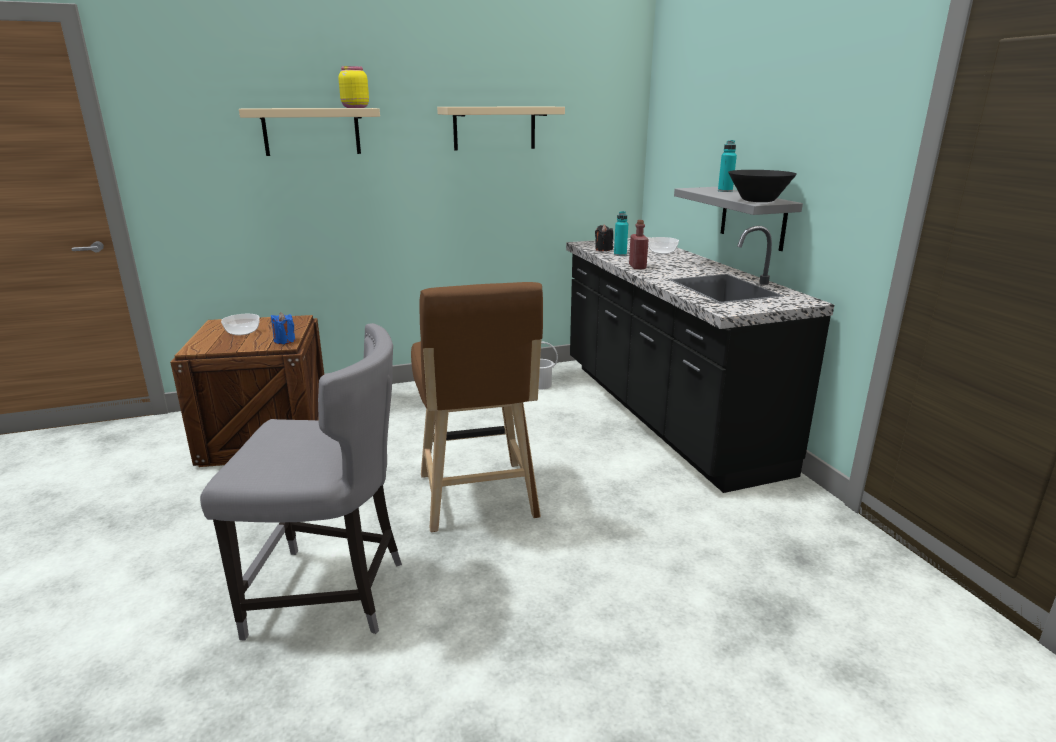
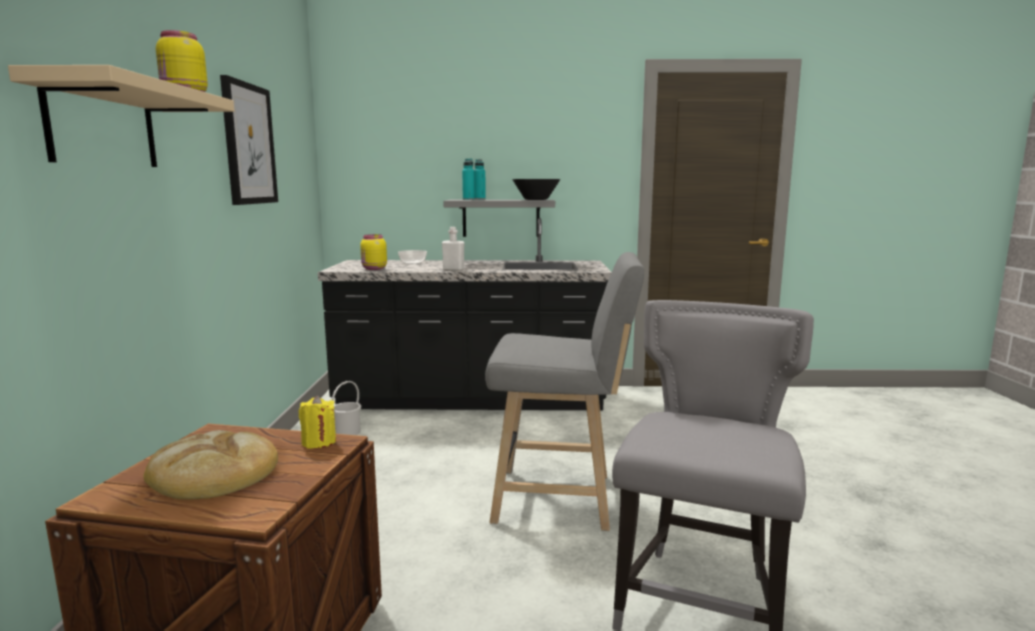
camera: 70 degrees left, 10 degrees down
(242, 332) = (214, 473): bowl -> bread
(284, 341) = (319, 442): blue candle -> yellow candle
(478, 500) = (561, 499): brown stool -> grey stool
(494, 128) = (249, 144): beige shelf -> picture
(603, 249) = (373, 269): black candle -> yellow jar
(620, 254) = (403, 268): turquoise bottle -> turquoise bottle (468, 199)
(637, 267) = (453, 269): red bottle -> white bottle

